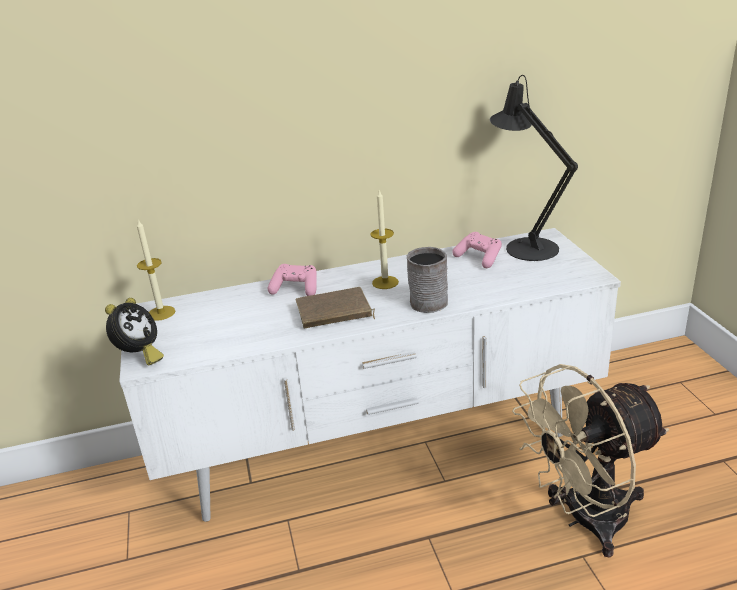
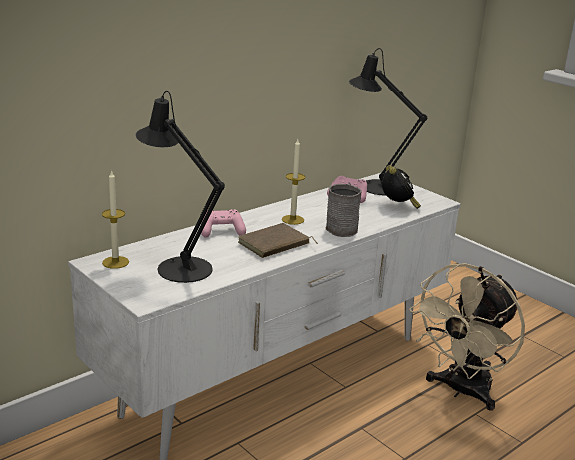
camera: 30 degrees left, 5 degrees down
(139, 356) = (135, 296): alarm clock -> alarm clock (398, 206)
(212, 327) = (178, 266): none -> black table lamp

